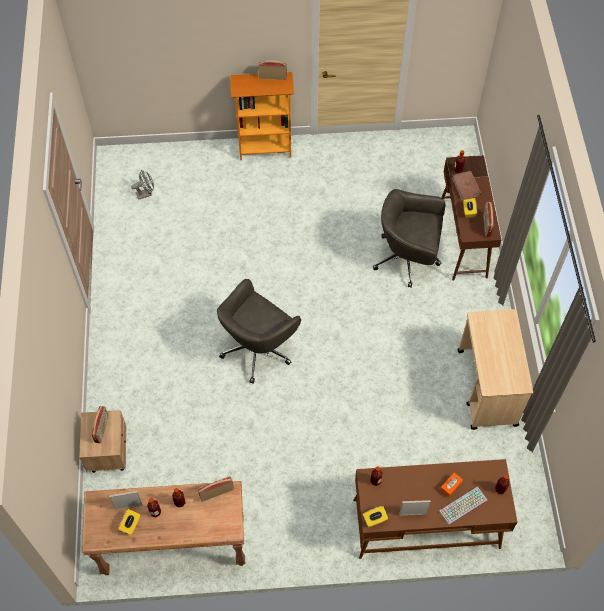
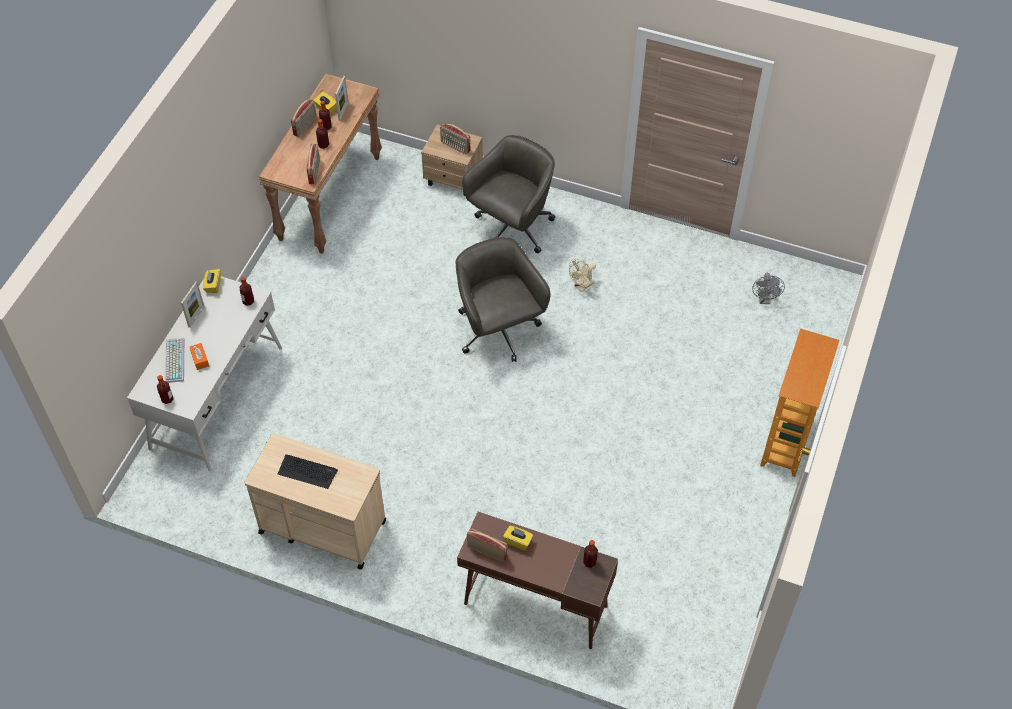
camera: 115 degrees right, 5 degrees down
(186, 310) = (582, 286): none -> beige fan
(272, 77) = (817, 383): radio -> radio (305, 126)
(408, 258) = (538, 527): grey office chair -> grey office chair (512, 229)
(425, 523) = (217, 397): brown desk -> white desk
(466, 187) = (558, 558): brown book -> none
(498, 356) = (307, 471): none -> keyboard

